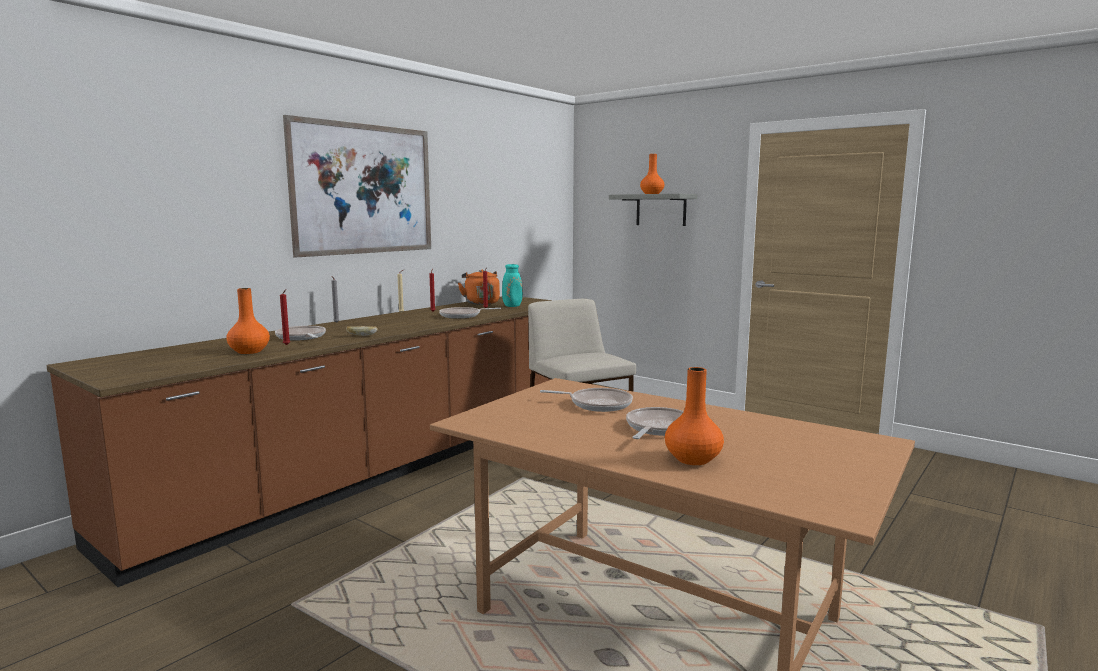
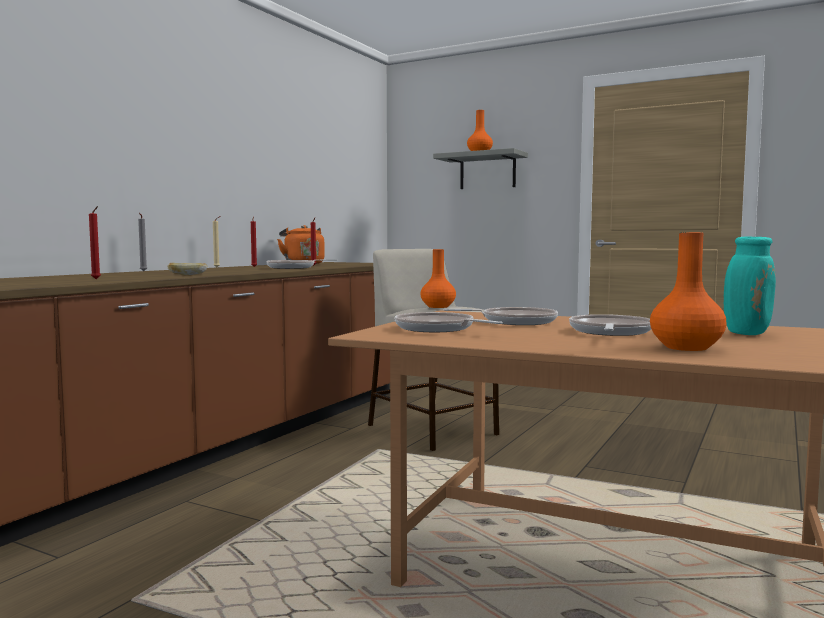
camera: 10 degrees left, 5 degrees down
(249, 351) = (49, 282): orange vase -> orange vase (437, 307)
(301, 337) = (110, 276): frying pan -> frying pan (438, 329)
(364, 189) = (174, 118): picture -> none
(513, 306) = (343, 264): turquoise vase -> turquoise vase (746, 333)

